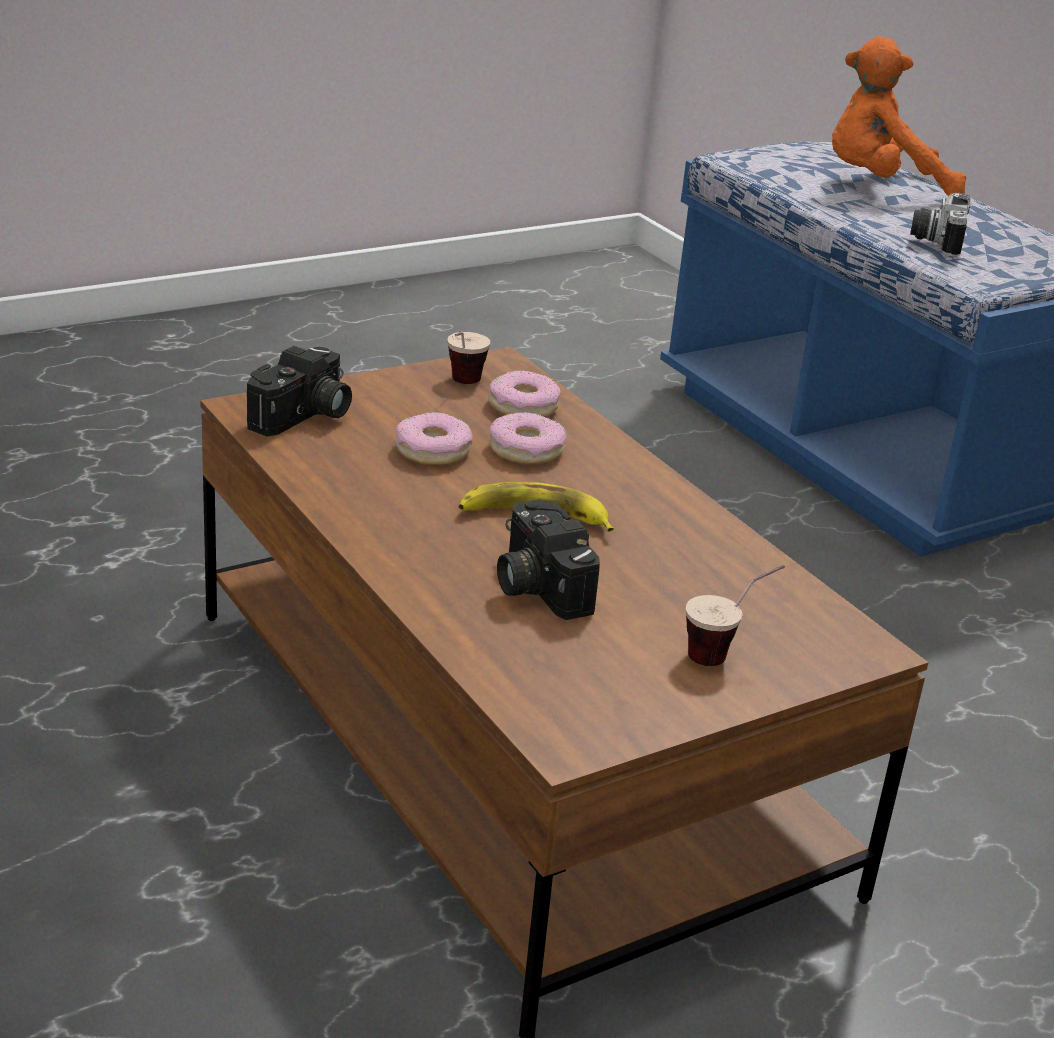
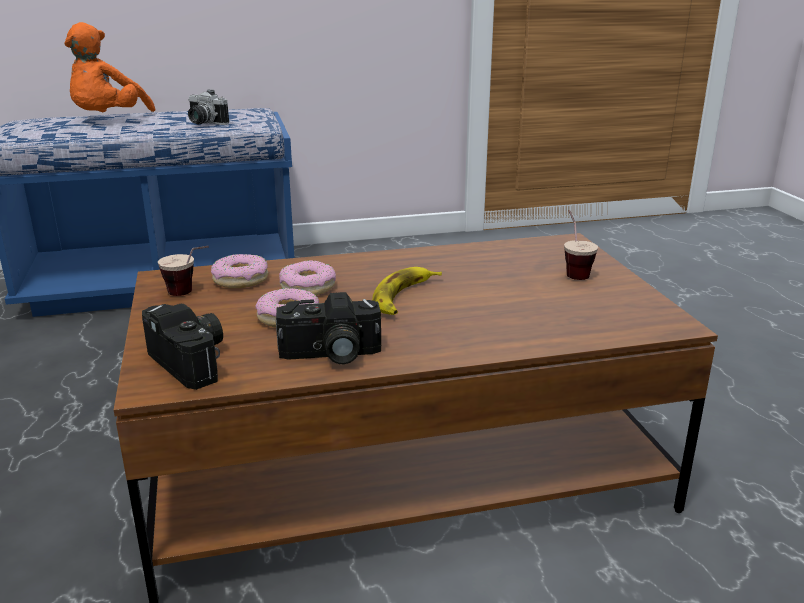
camera: 70 degrees left, 5 degrees down
(535, 585) = (492, 309): camera -> camera (330, 355)

